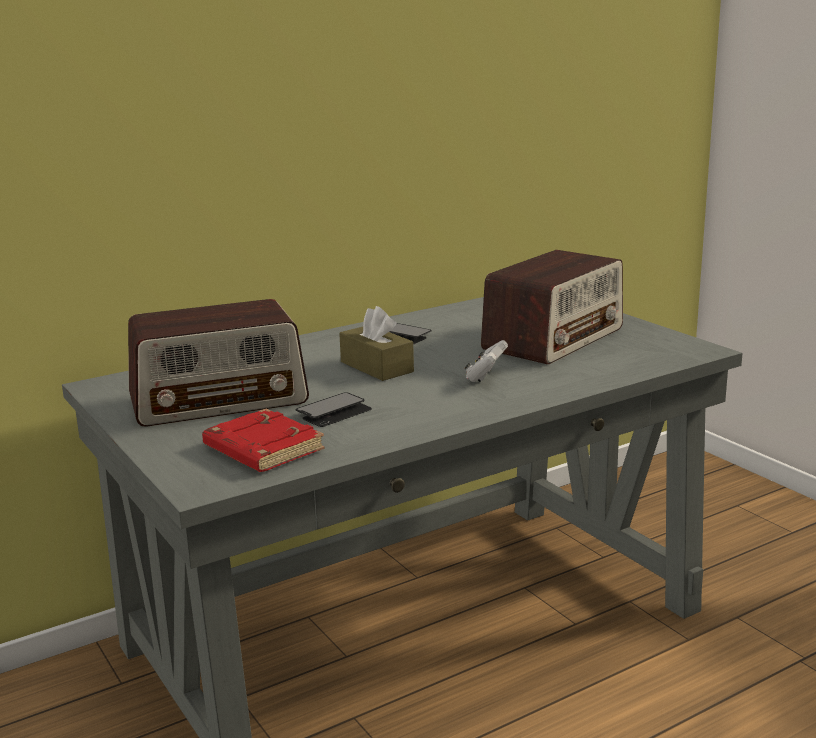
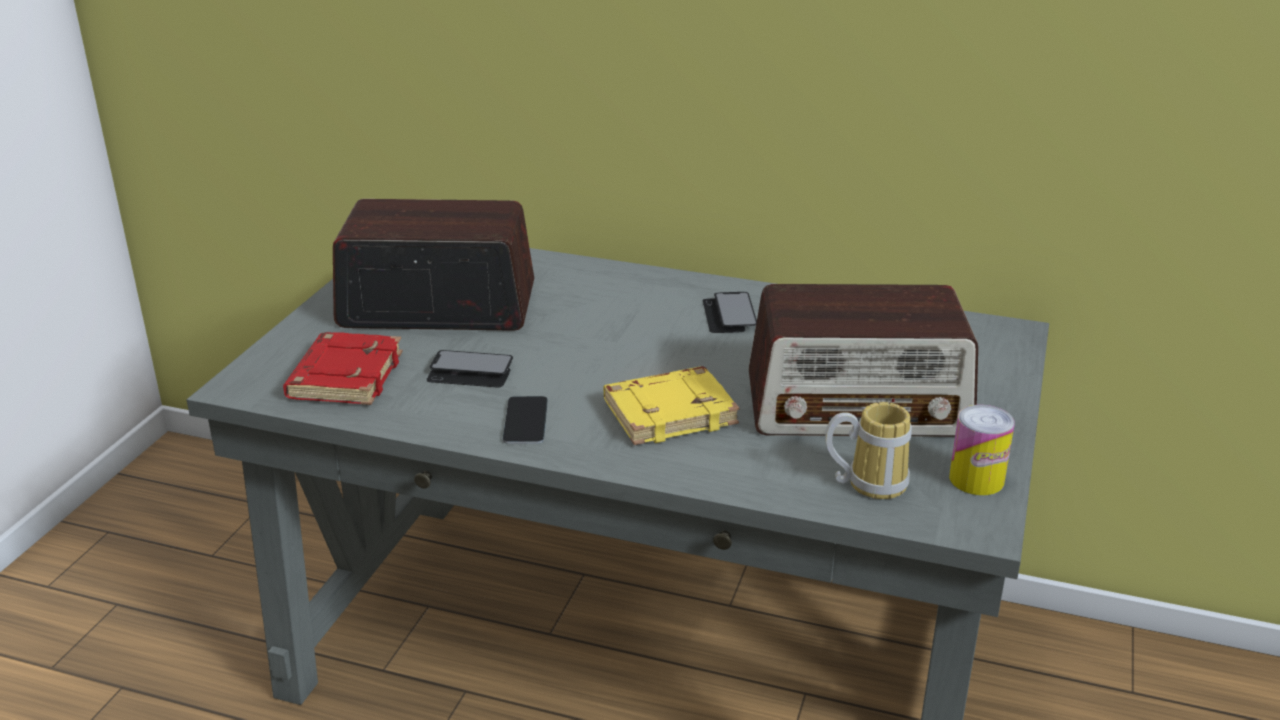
camera: 50 degrees right, 10 degrees up
(219, 399) = (436, 306): radio -> radio turned 150 degrees clockwise
(376, 367) = (618, 341): brown tissue box -> none
(428, 413) = (525, 421): none -> phone
(485, 377) = (670, 412): white game controller -> yellow book
(631, 358) = (868, 482): none -> mug
(661, 338) = (976, 479): none -> can

